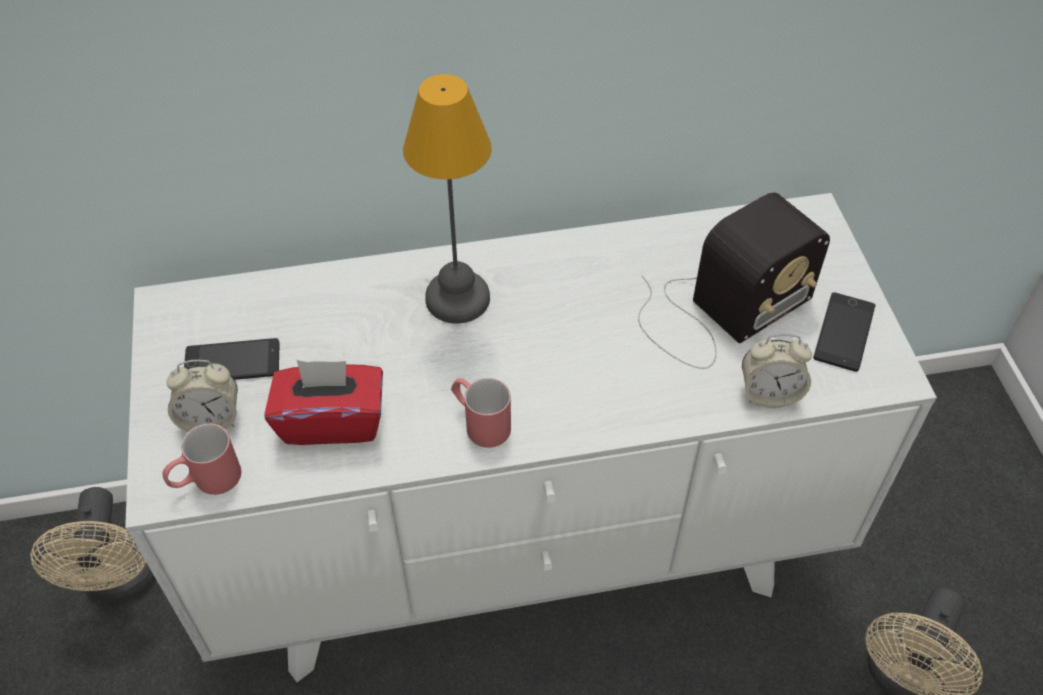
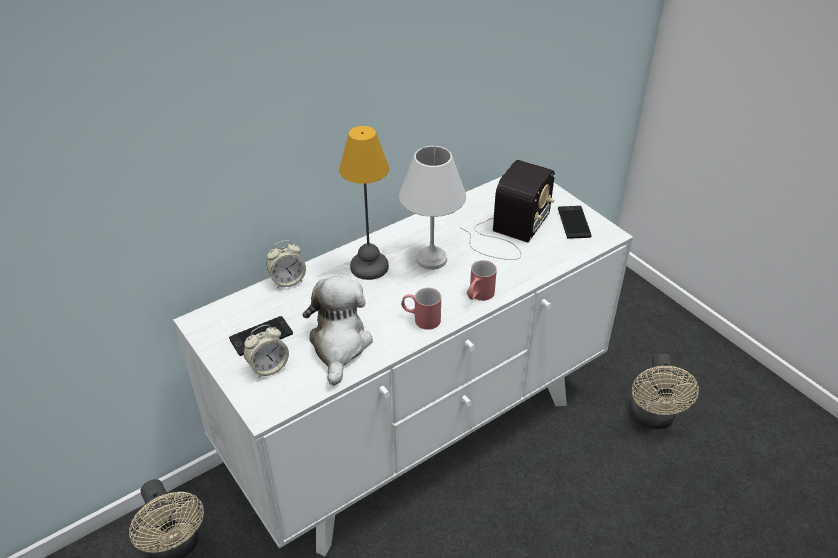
camera: 25 degrees left, 10 degrees down
(206, 481) = (287, 397): red mug -> red mug (478, 296)
(332, 421) = (339, 345): red tissue box -> plush toy
(562, 321) = (433, 260): none -> white table lamp
(769, 393) = (556, 259): alarm clock -> alarm clock (288, 281)

